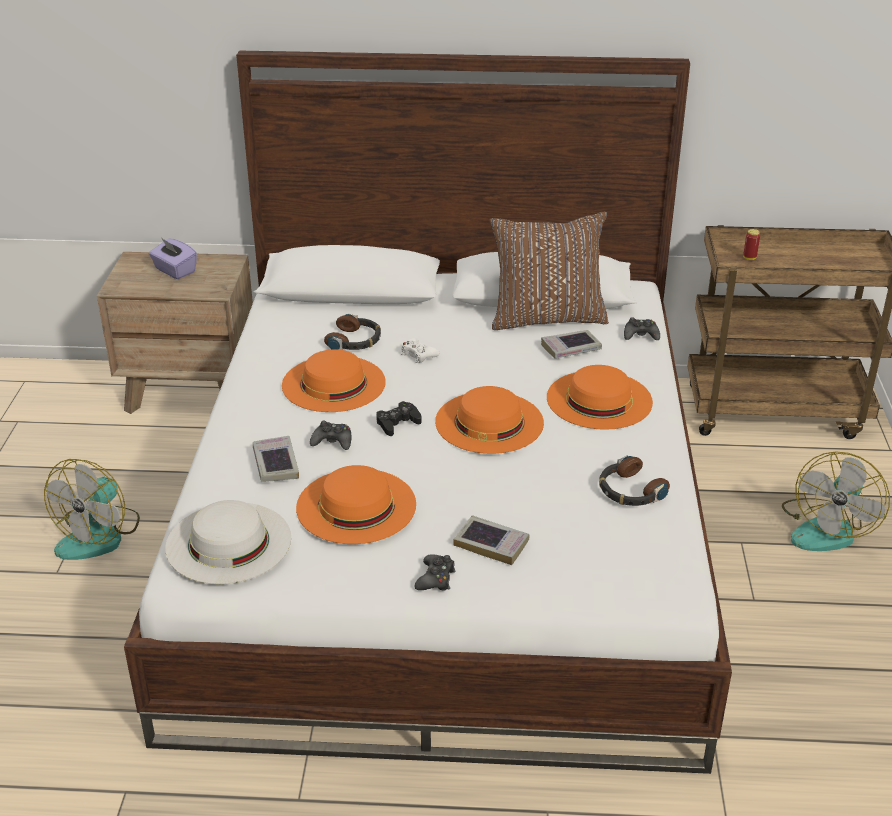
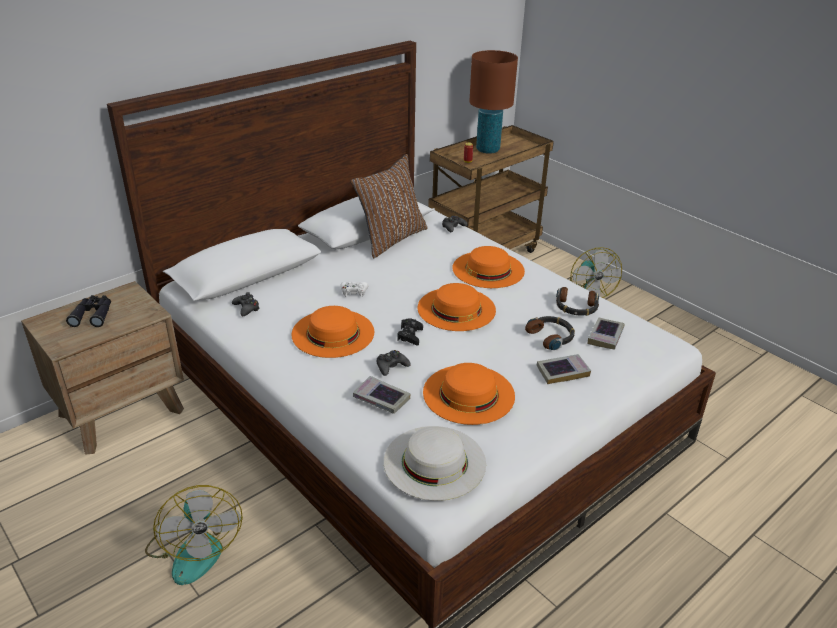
camera: 45 degrees left, 0 degrees up
(174, 271) = (93, 315): purple tissue box -> black binoculars
(355, 341) = (301, 302): headphones -> headphones (551, 336)
(435, 578) = (568, 407): black game controller -> black game controller (246, 308)
(571, 348) = (431, 249): book -> book (605, 336)
(806, 253) = (488, 150): none -> brown table lamp

